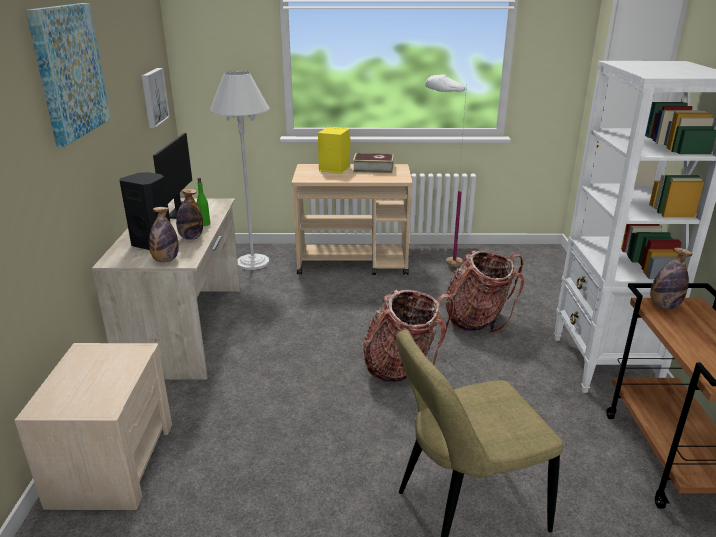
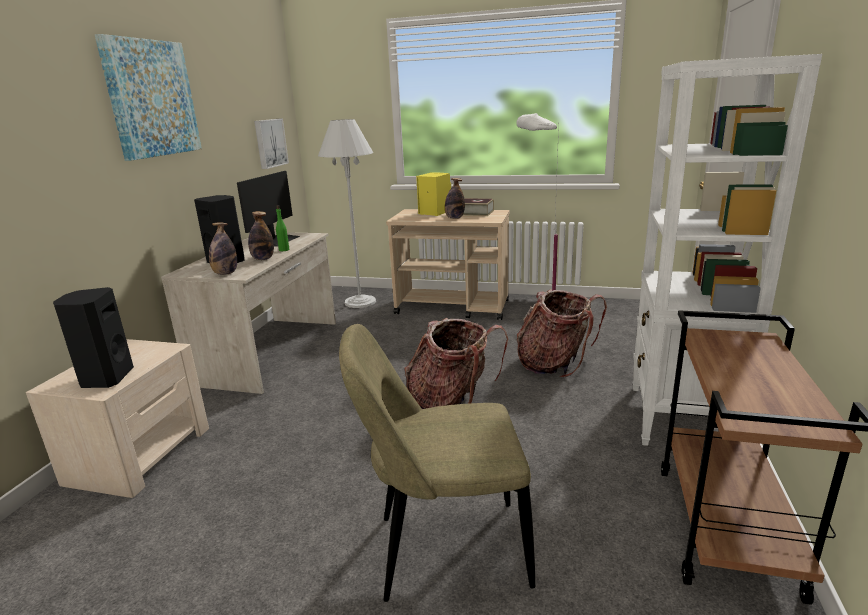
camera: 15 degrees right, 5 degrees down
(96, 394) = (105, 378): none -> black speaker
(664, 306) = (718, 338): bottle -> bottle (454, 218)

